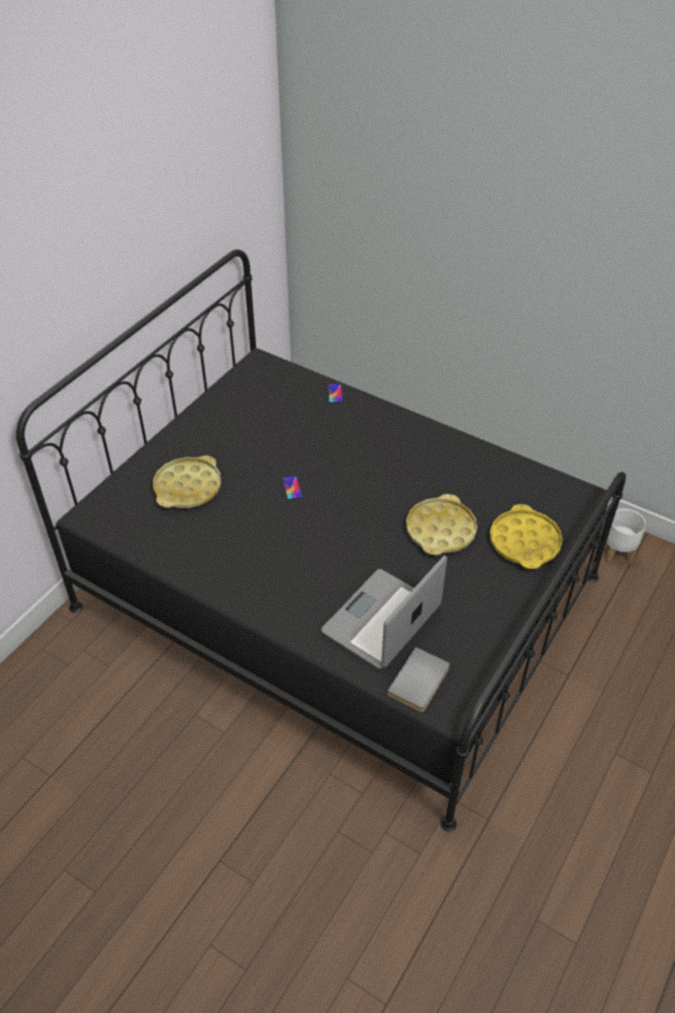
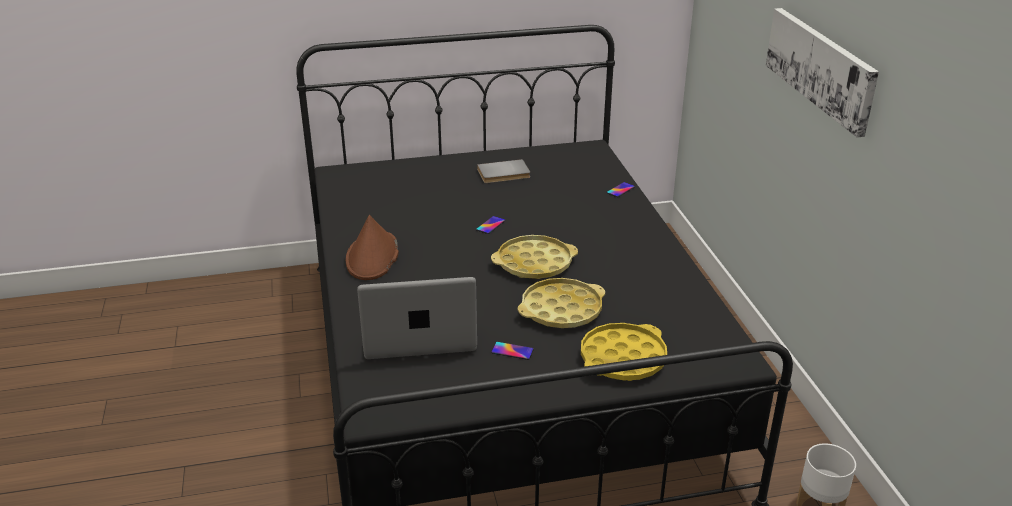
camera: 45 degrees right, 15 degrees down
(188, 487) = (421, 189): yellow tray -> yellow tray (534, 263)
(249, 579) = (372, 257): none -> brown hat
(420, 682) = (381, 386): grey book -> grey book (504, 174)
(457, 587) = (512, 351): none -> phone
(514, 240) = (820, 68): none -> picture

